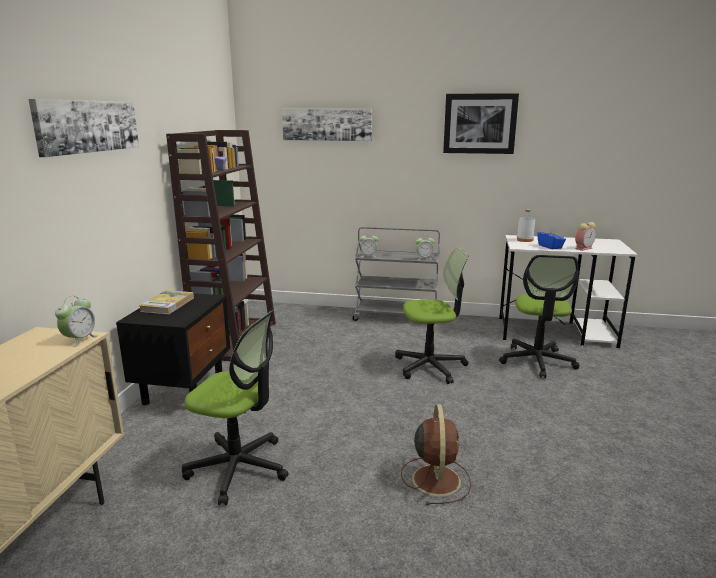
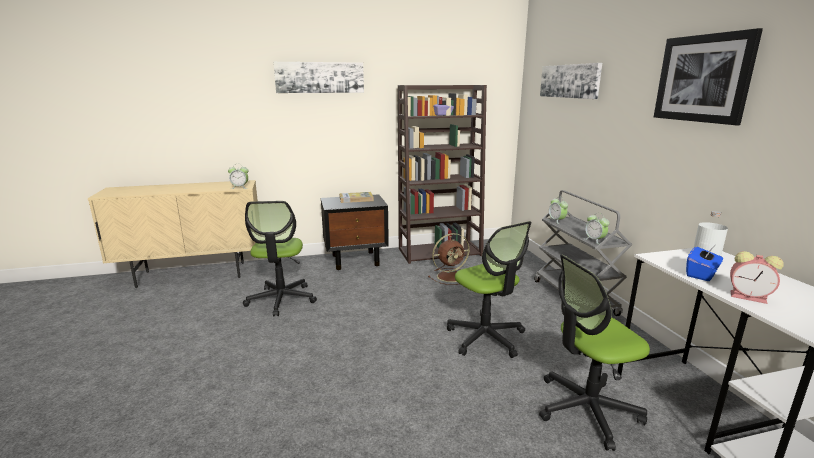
camera: 65 degrees right, 0 degrees up
(436, 478) = (297, 375): brown fan -> brown fan (451, 276)

